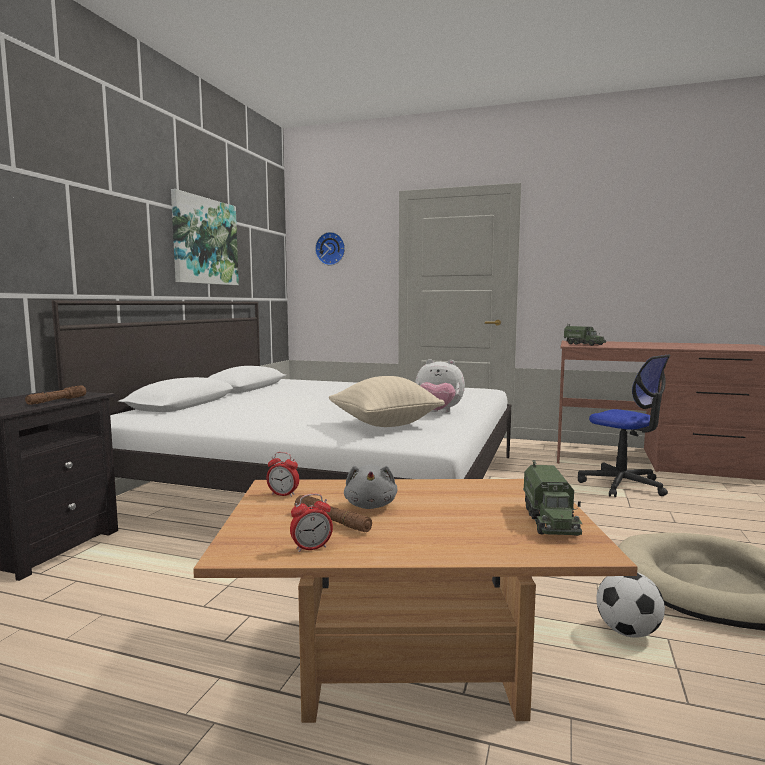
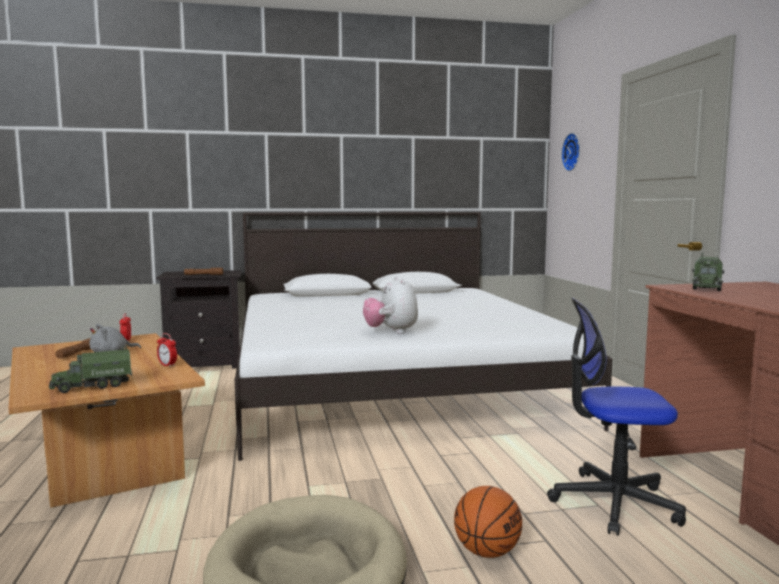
camera: 60 degrees right, 0 degrees up
(205, 241) = (408, 160): picture -> none
(311, 548) = (37, 356): alarm clock -> alarm clock (167, 365)
(385, 424) = (311, 327): beige pillow -> none
(622, 485) = (614, 503): office chair -> office chair turned 75 degrees clockwise
(627, 632) = (180, 531): football -> none
(684, 528) = (487, 552): none -> basketball

